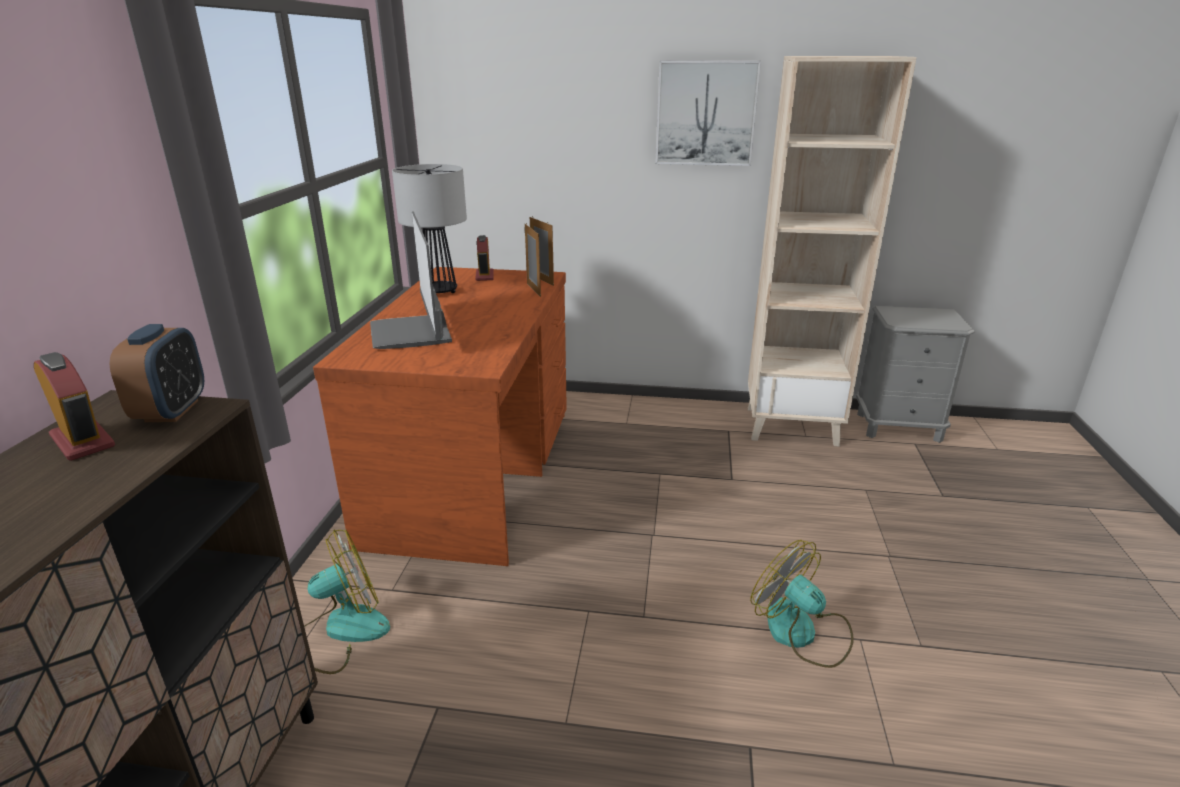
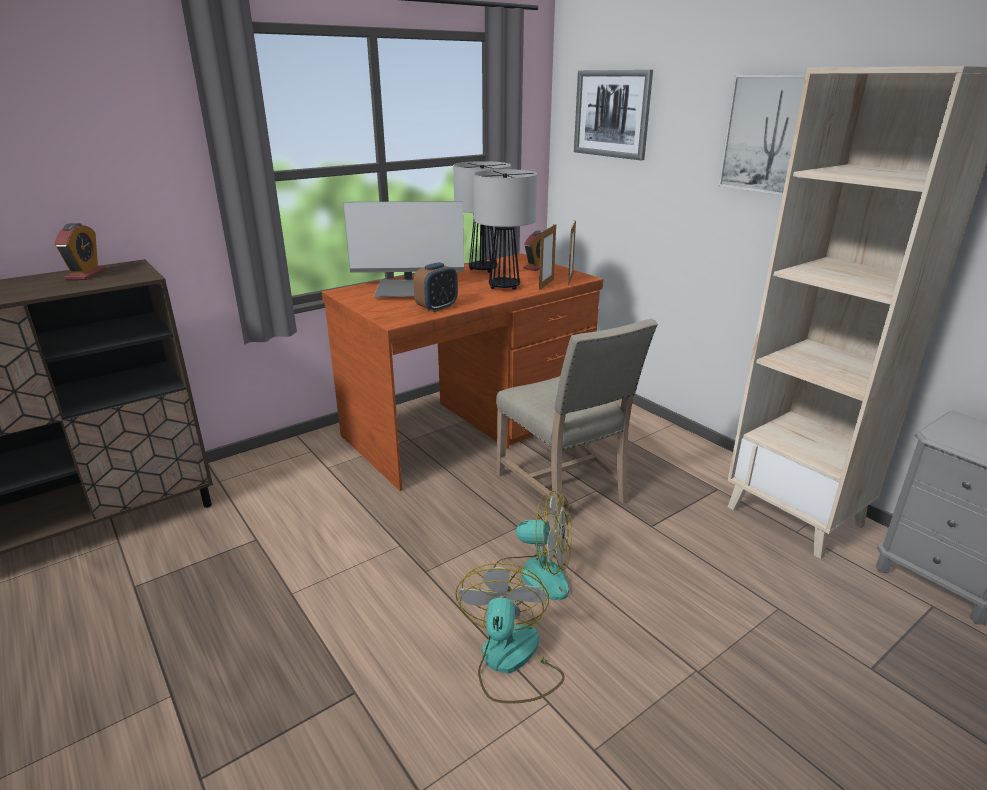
camera: 45 degrees right, 0 degrees up
(172, 411) = (134, 273): alarm clock -> alarm clock (437, 307)
(341, 631) = (277, 474): fan -> fan (531, 577)
(413, 333) = (407, 289): monitor -> monitor turned 120 degrees counterclockwise
(503, 302) = (504, 287): none -> table lamp
(509, 101) = (611, 114): none -> picture
(637, 484) = (565, 488): none -> beige chair

